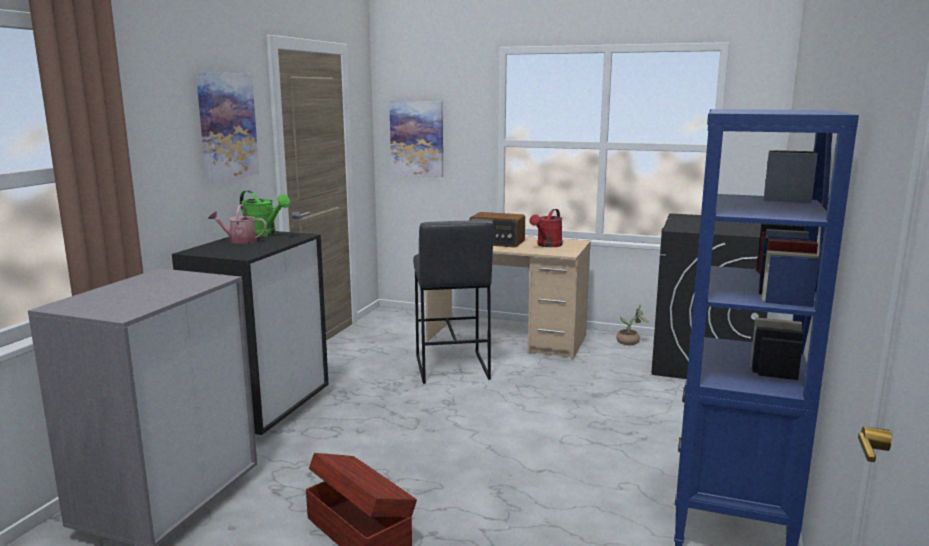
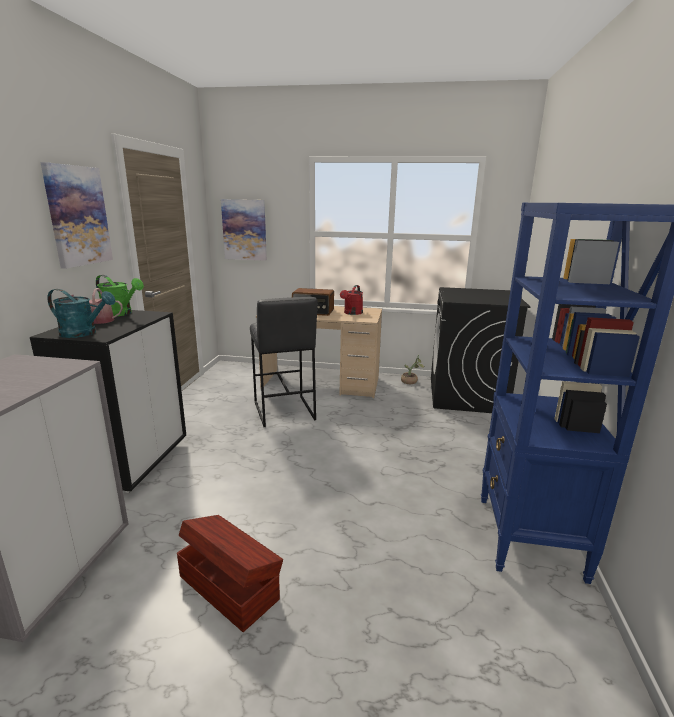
camera: 10 degrees left, 5 degrees up
(225, 252) = (84, 333): none -> turquoise watering can

